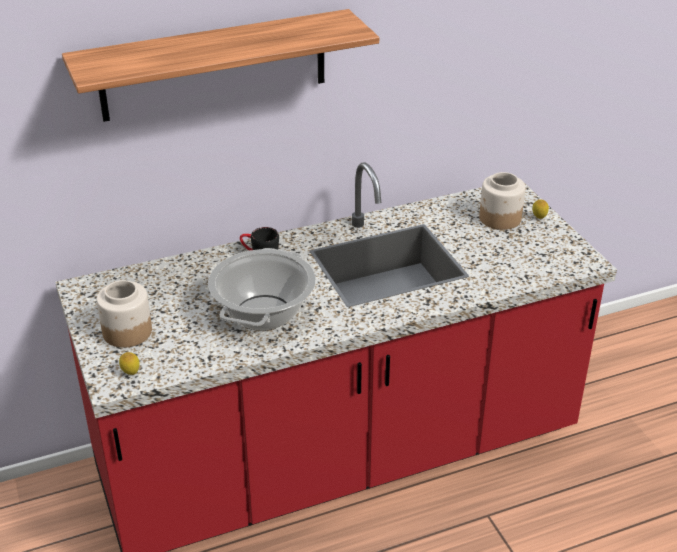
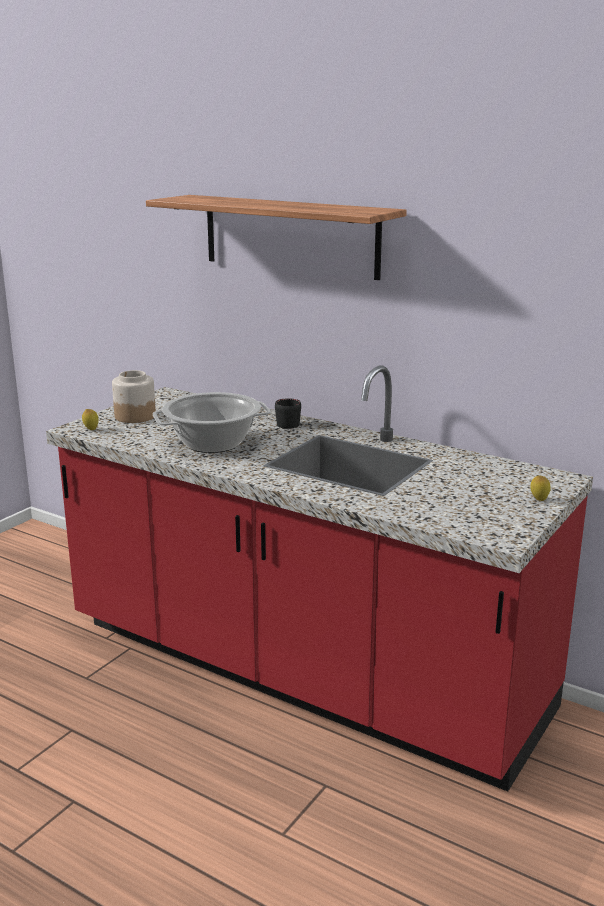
camera: 55 degrees right, 15 degrees down
(500, 219) = (502, 485): jar -> none

